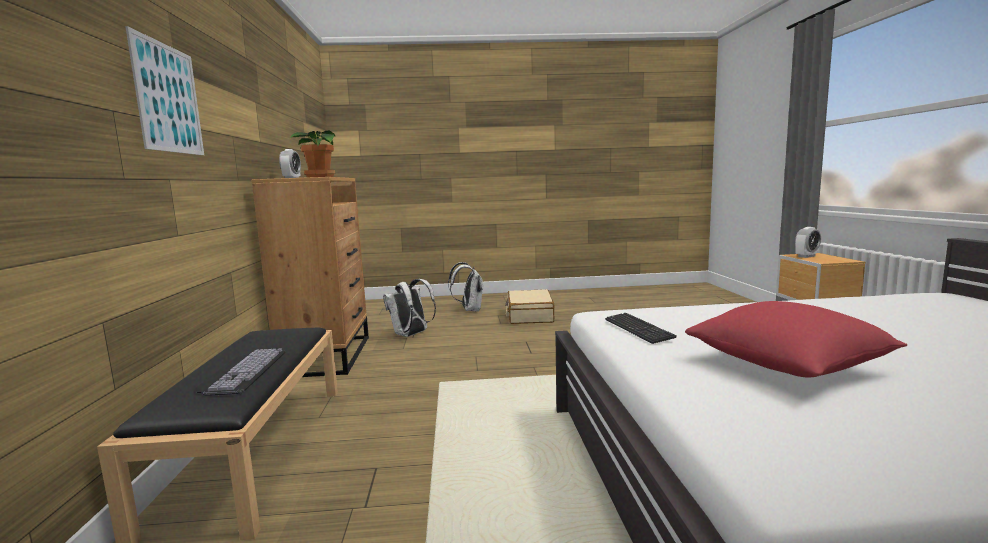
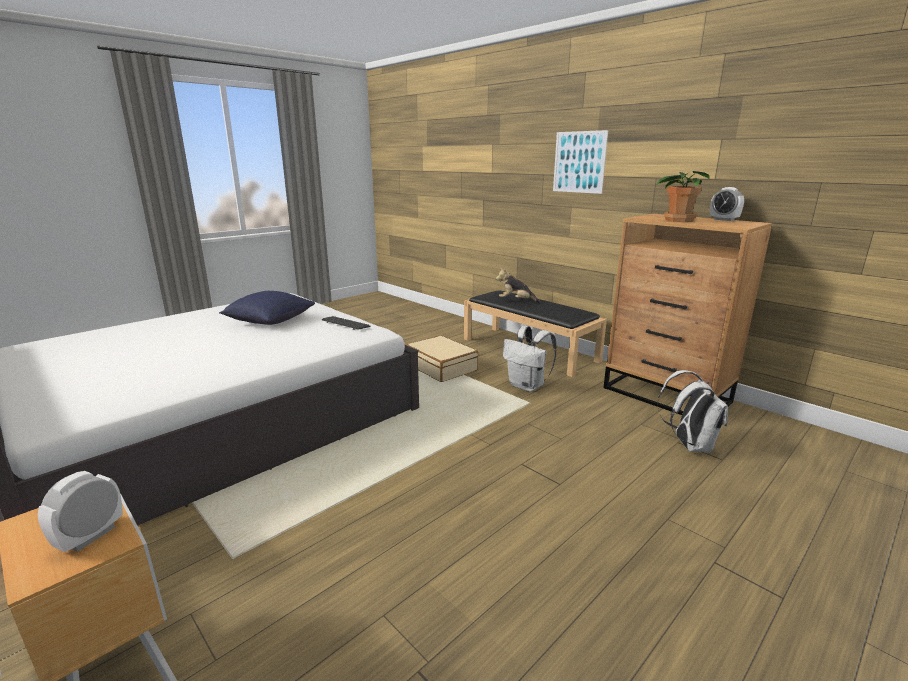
camera: 140 degrees right, 10 degrees up
(241, 372) = (516, 301): keyboard -> plush toy
(469, 310) = (799, 546): white backpack -> white backpack (527, 386)
(529, 315) = (681, 571): beige suitcase -> beige suitcase (441, 367)
(788, 367) = (269, 321): red pillow -> blue pillow

